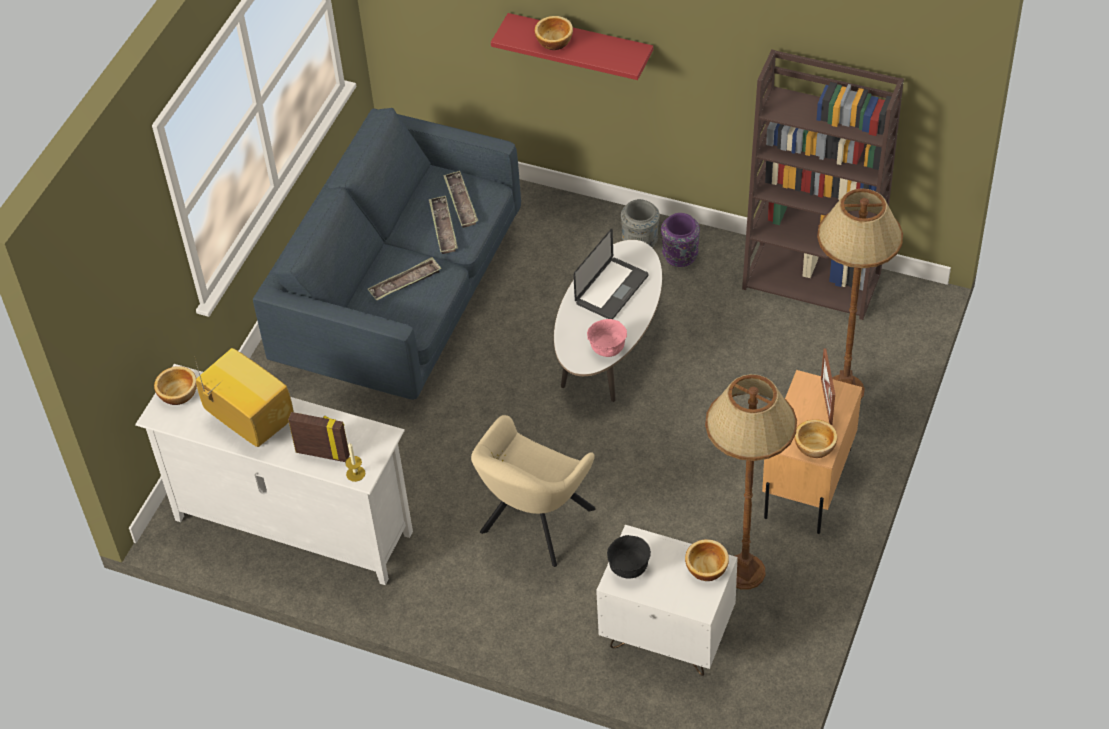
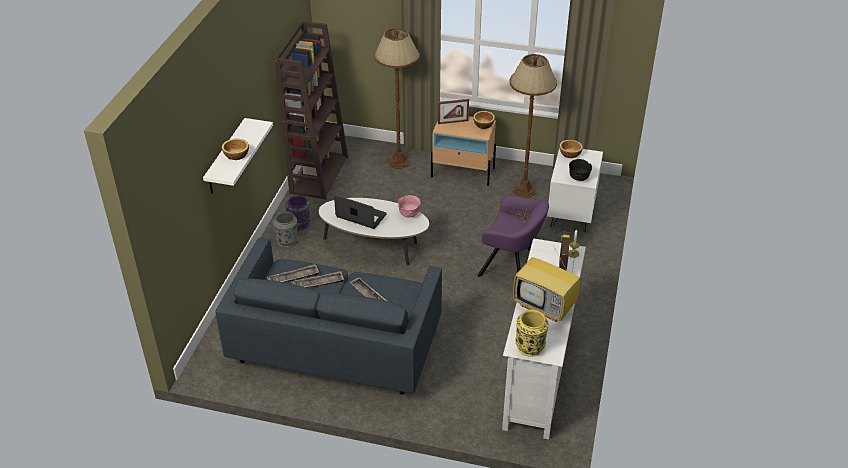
camera: 100 degrees left, 10 degrees down
(179, 393) = (529, 346): bowl -> yellow vase
(248, 422) = (546, 307): television -> television turned 90 degrees counterclockwise
(533, 525) = (512, 267): beige armchair -> purple armchair
(580, 44) = (226, 157): red shelf -> white shelf

